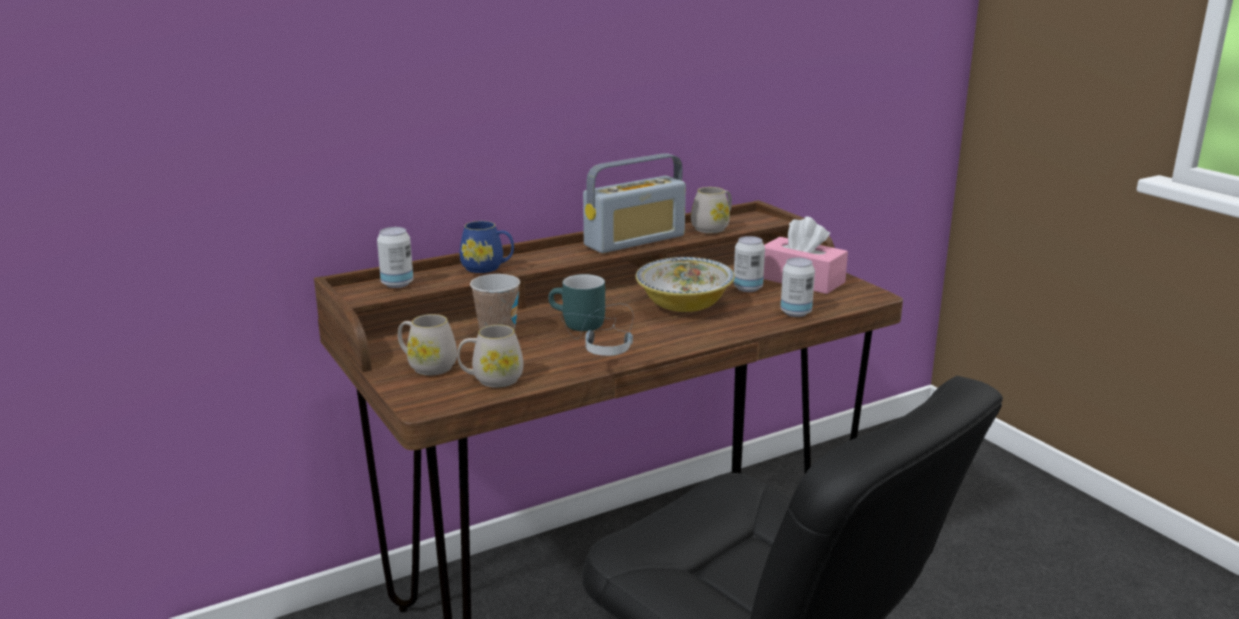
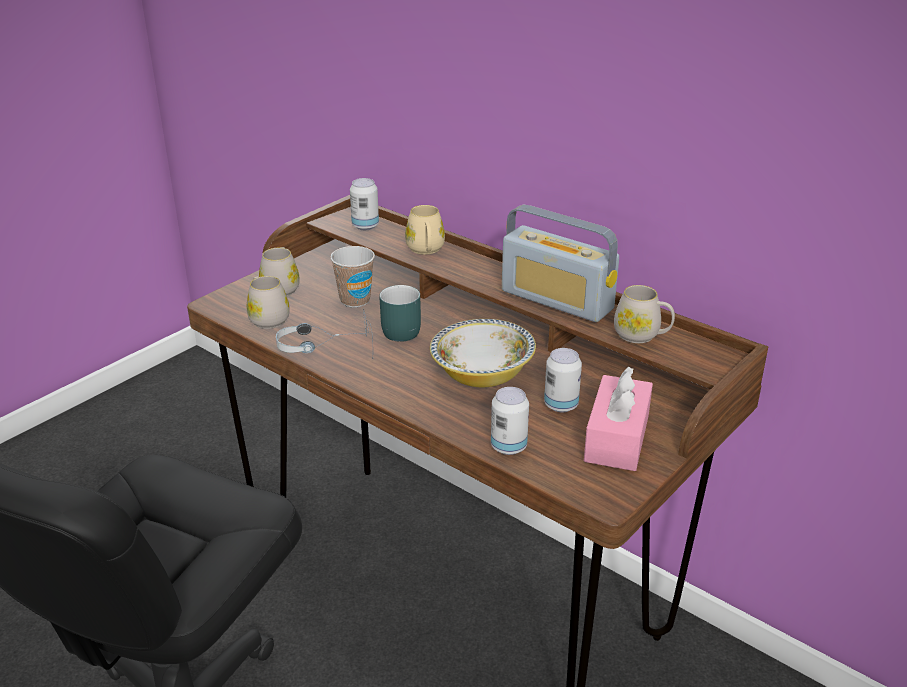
camera: 70 degrees right, 10 degrees up
(487, 268) = (426, 250): blue mug -> beige mug

